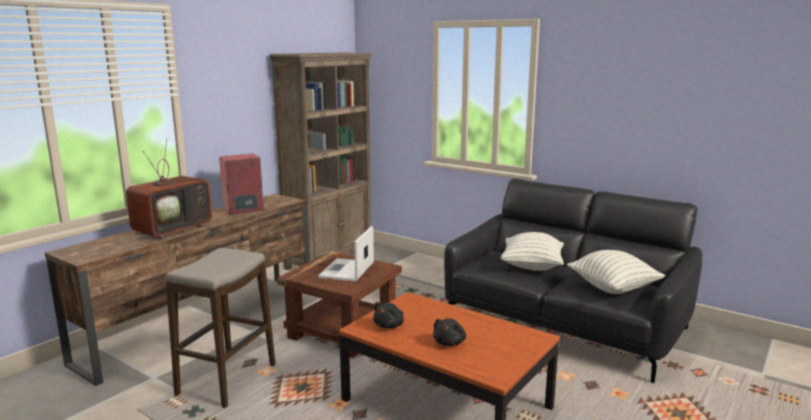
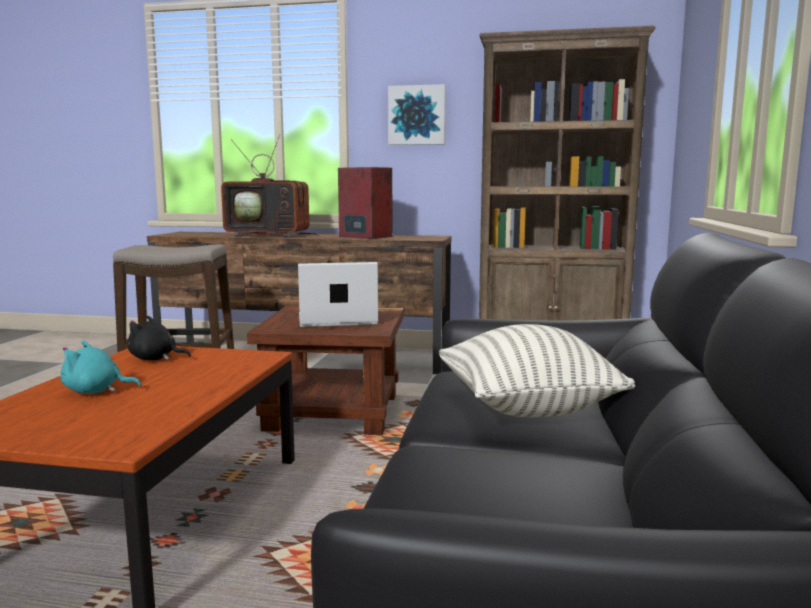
camera: 65 degrees right, 5 degrees down
(230, 106) = (417, 115): none -> picture
(449, 342) = (96, 391): black plush toy -> turquoise plush toy
(613, 288) = (491, 499): pillow -> none

